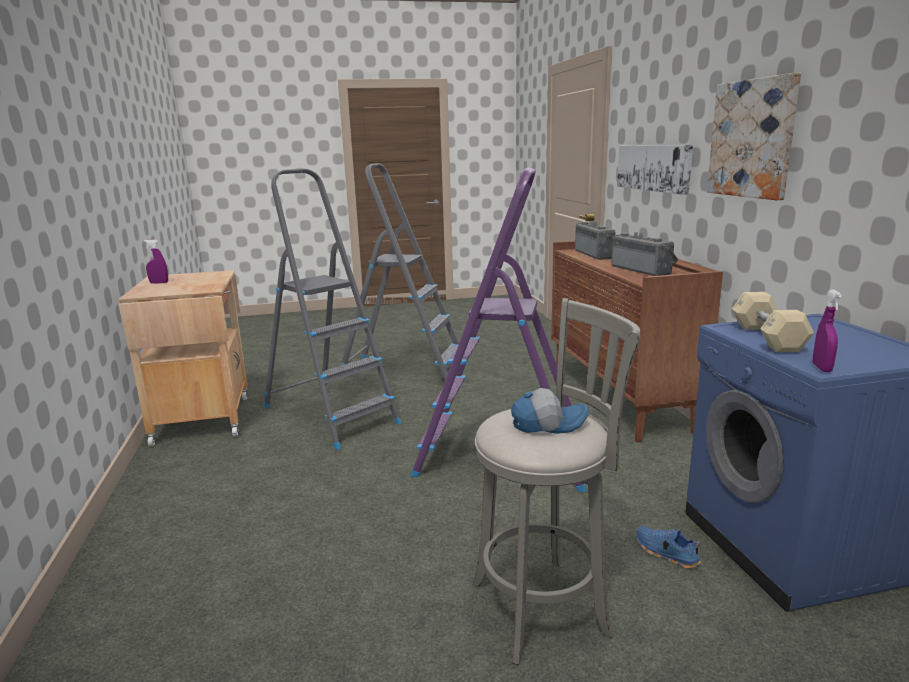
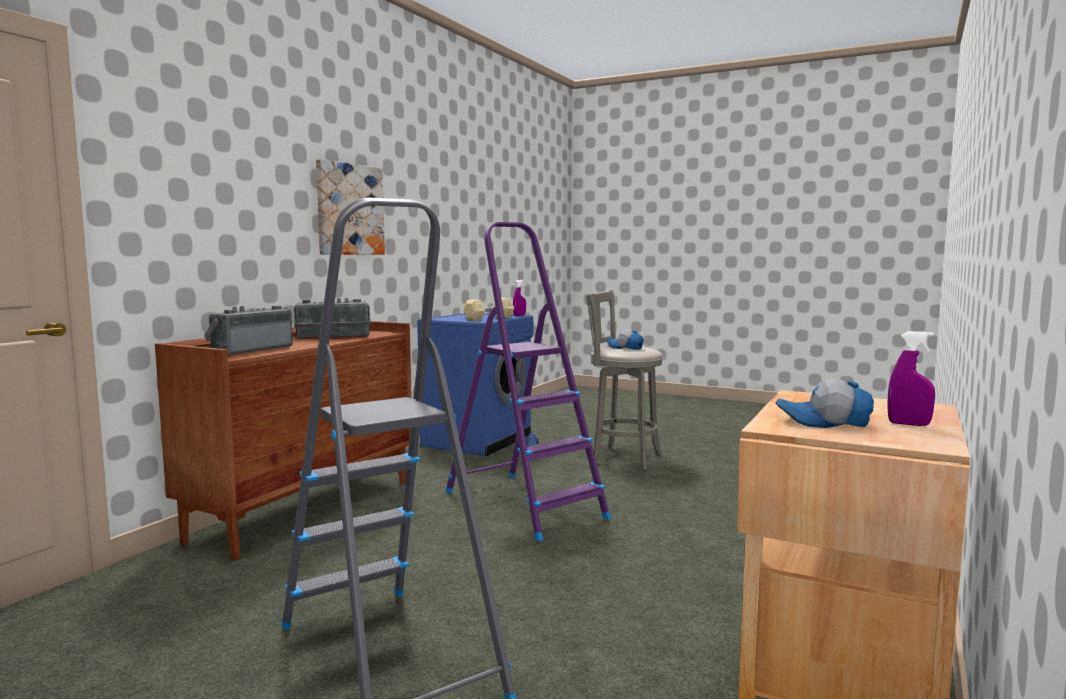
camera: 140 degrees left, 10 degrees down
(198, 277) = (824, 422): none -> cap
(330, 414) = (617, 614): grey step ladder -> none
(643, 270) = (333, 337): radio -> radio turned 120 degrees counterclockwise
(653, 167) = (226, 233): picture -> none

